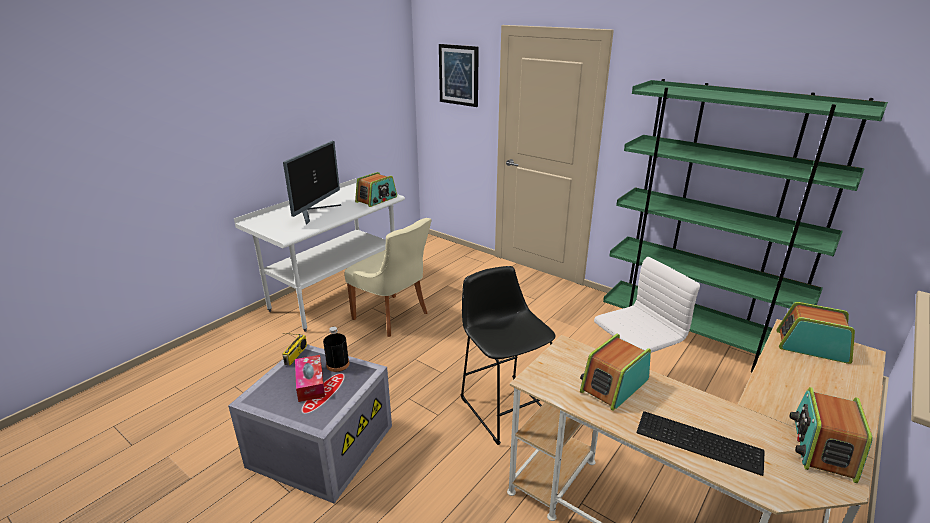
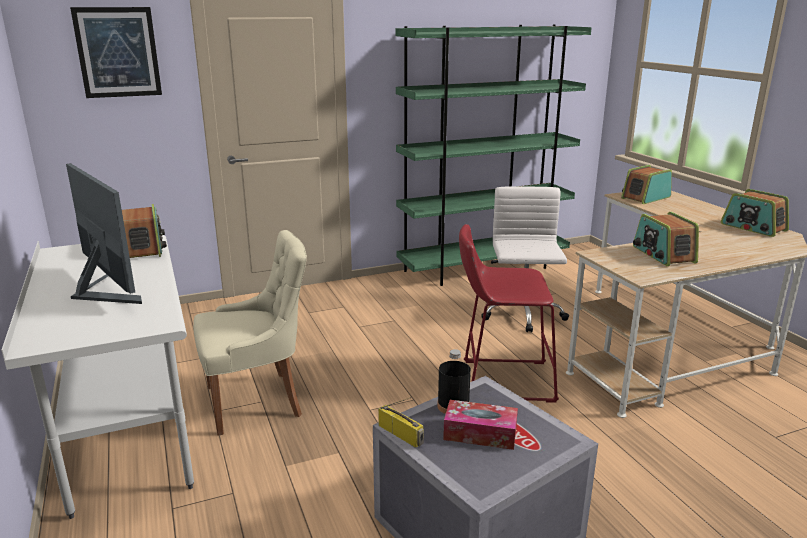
camera: 60 degrees left, 5 degrees down
(504, 405) = (502, 380): black stool -> red stool
(700, 443) = (742, 251): keyboard -> none

